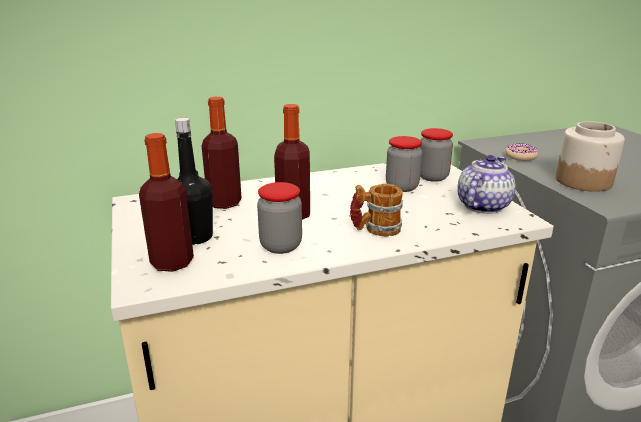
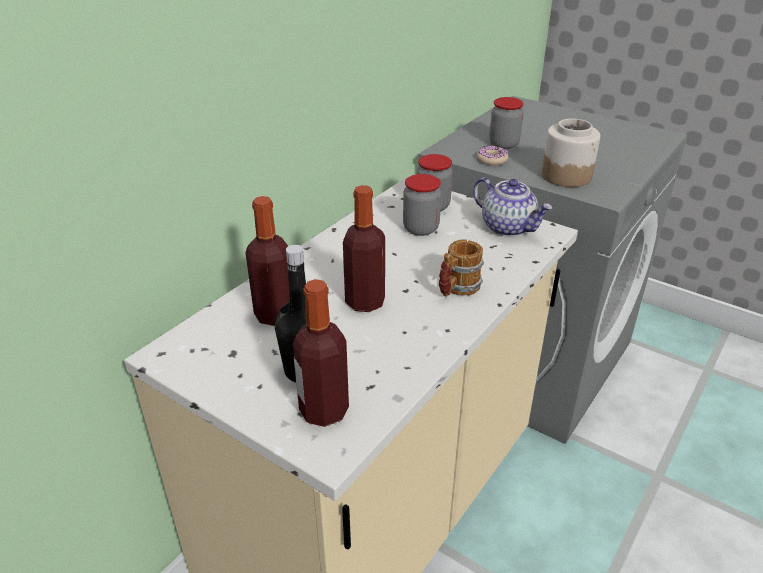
camera: 35 degrees left, 10 degrees up
(281, 246) = (400, 343): jar -> jar (503, 144)
(482, 205) = (508, 227): teapot -> teapot turned 135 degrees clockwise

